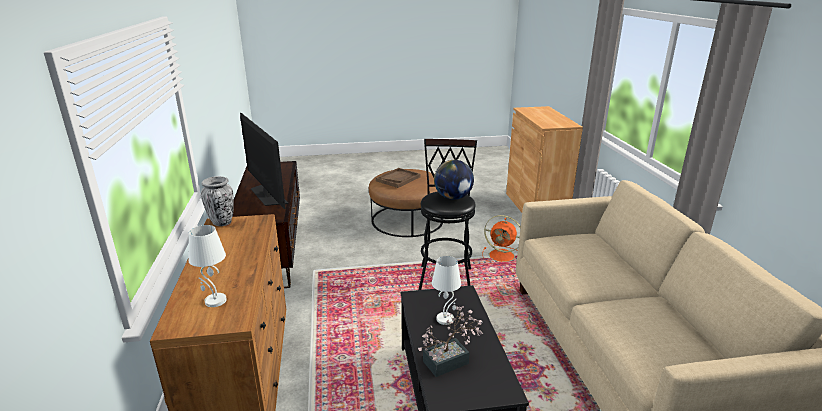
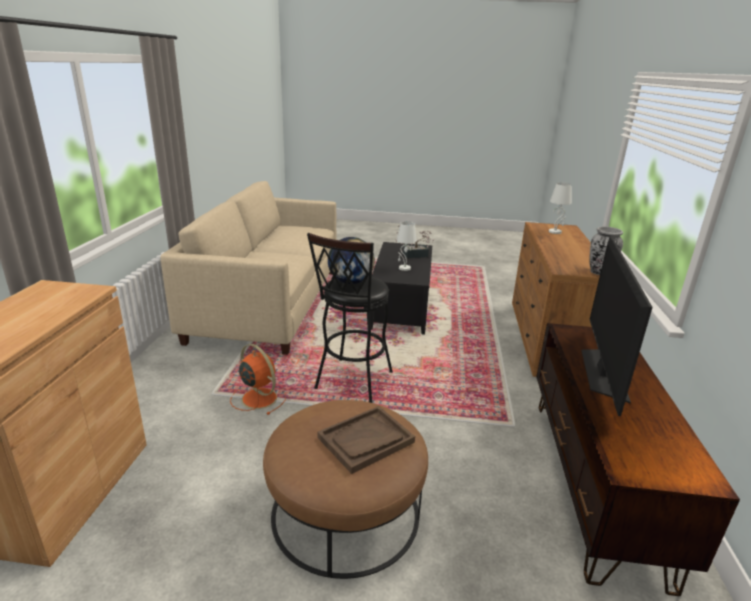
camera: 165 degrees left, 0 degrees up
(268, 195) = (603, 372): television -> television turned 150 degrees counterclockwise

